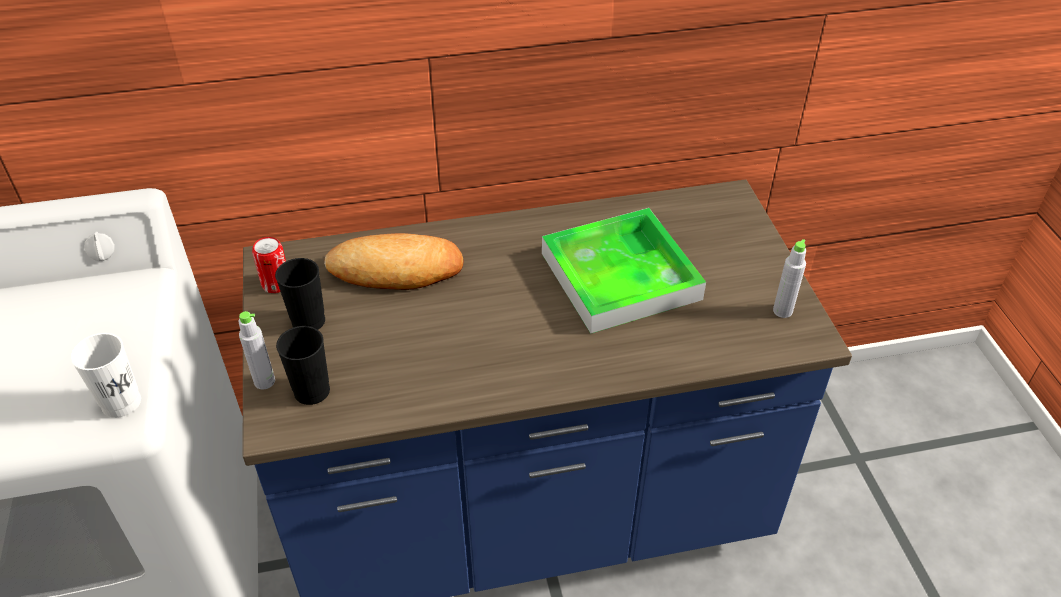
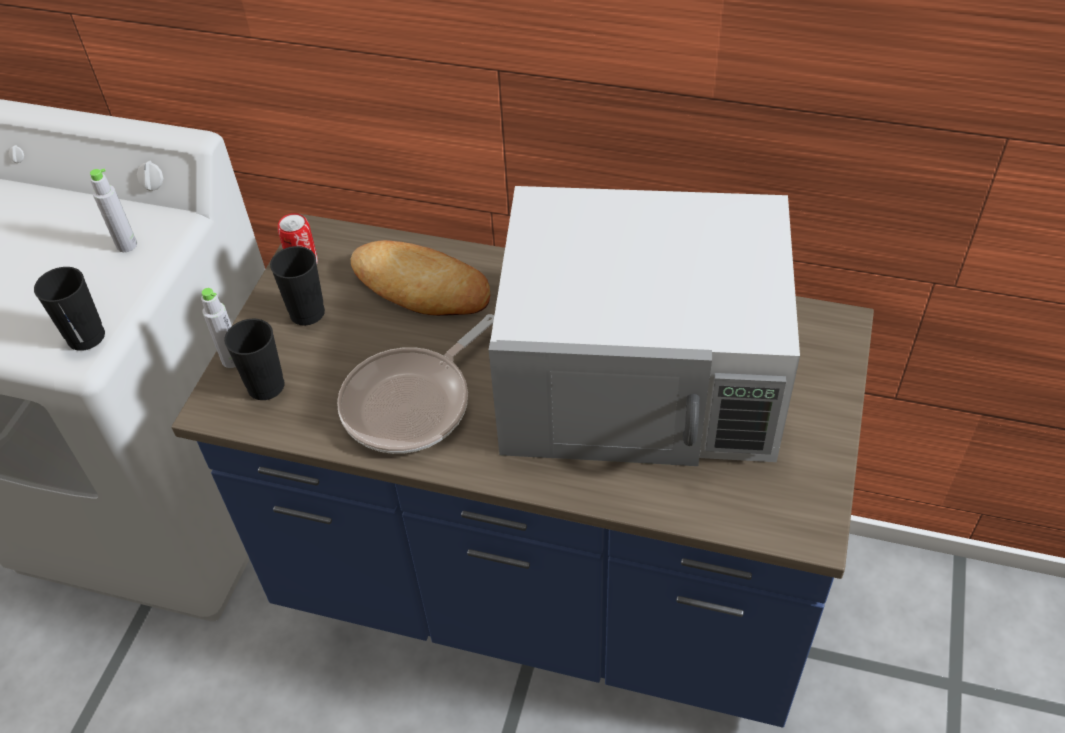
camera: 30 degrees right, 5 degrees up
(121, 403) = (86, 337): white cup -> black cup
(452, 358) = (412, 402): none -> frying pan
(620, 276) = (642, 376): tray -> white microwave
(782, 311) = (798, 485): grey bottle -> grey bottle (127, 245)

